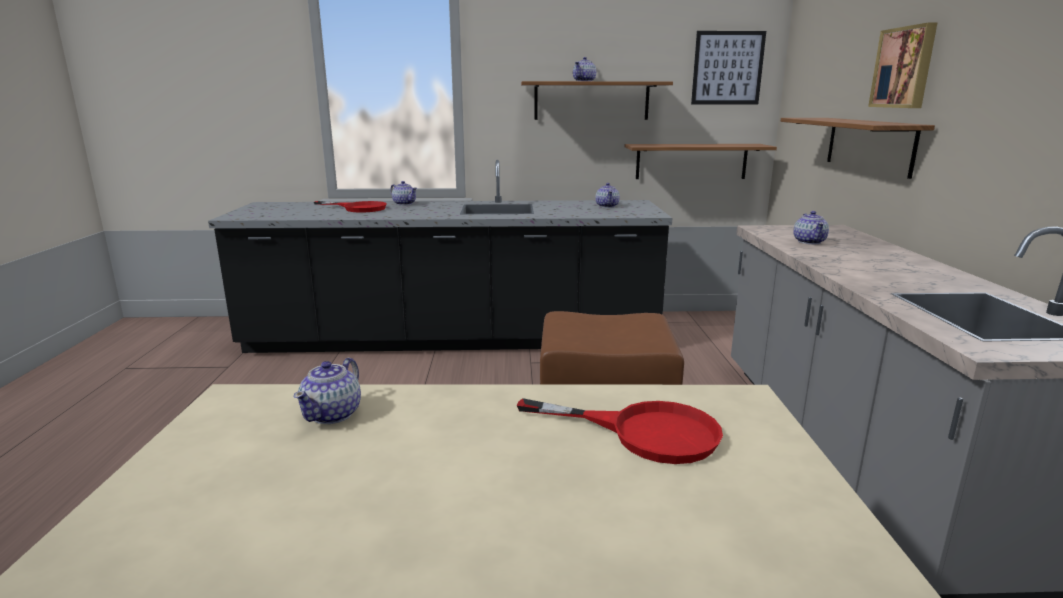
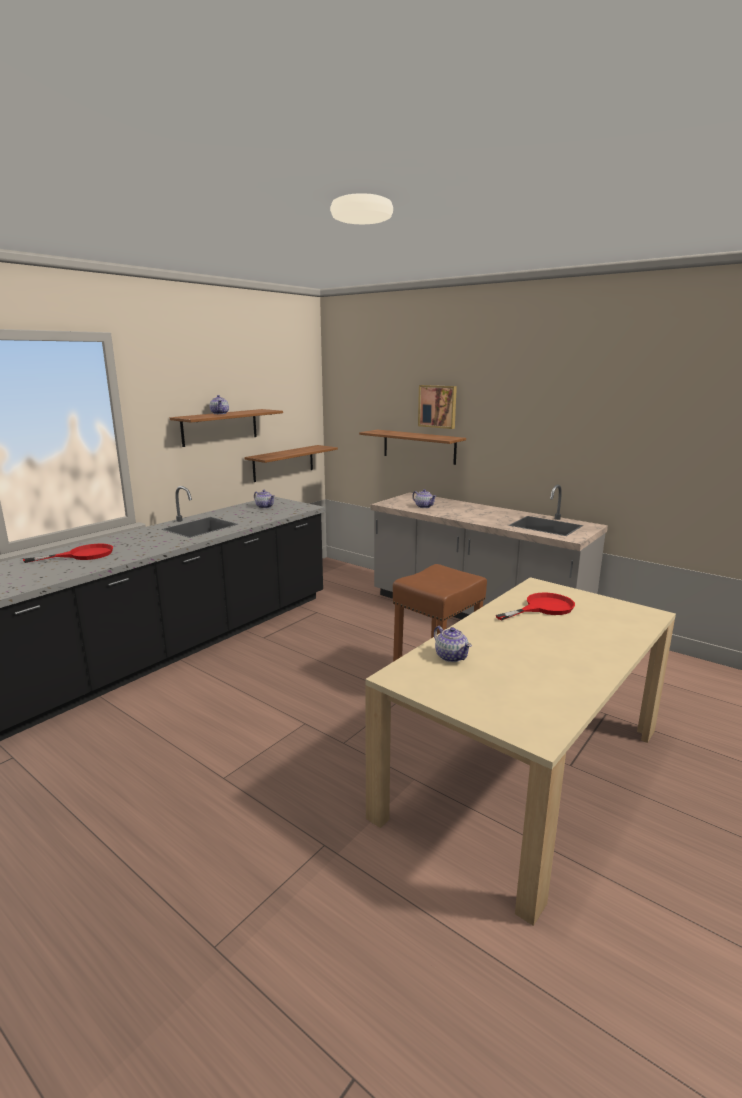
camera: 50 degrees left, 0 degrees up
(404, 204) = (108, 540): teapot -> none
(727, 68) = (295, 396): picture -> none

